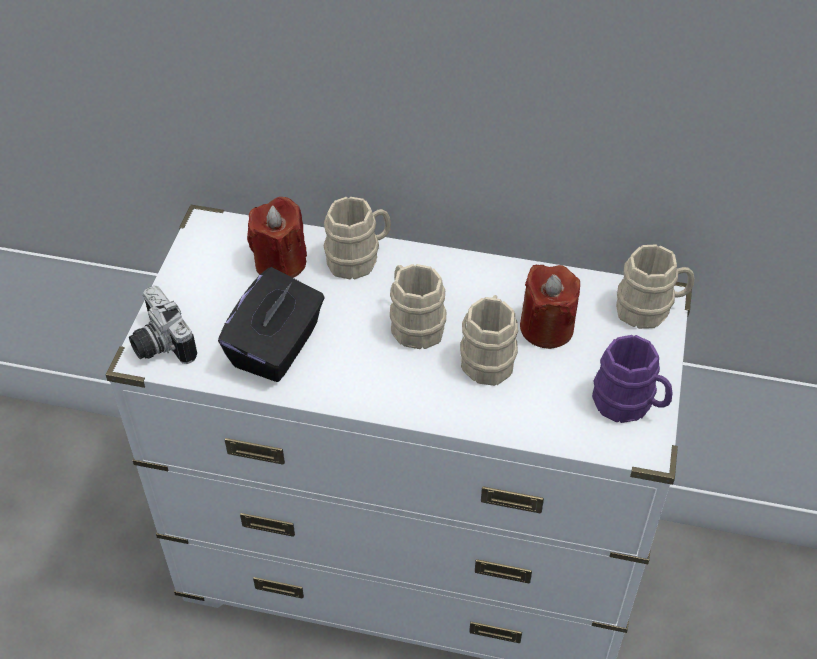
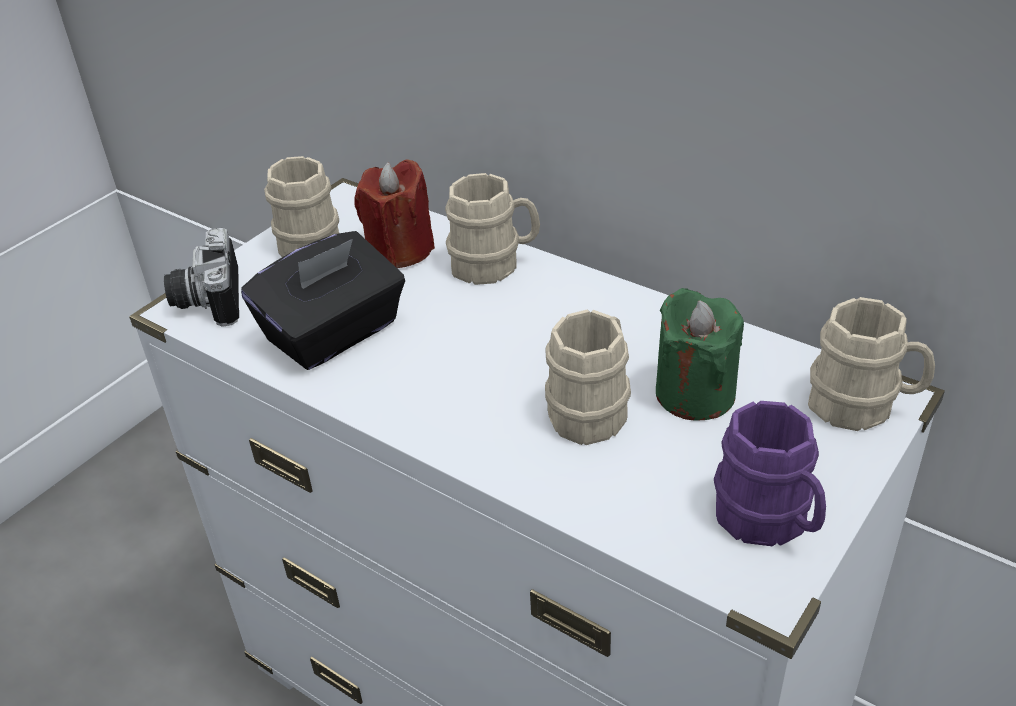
camera: 25 degrees right, 10 degrees down
(413, 323) = (517, 347): beige mug -> beige mug (310, 240)
(546, 328) = (695, 394): red candle -> green candle

